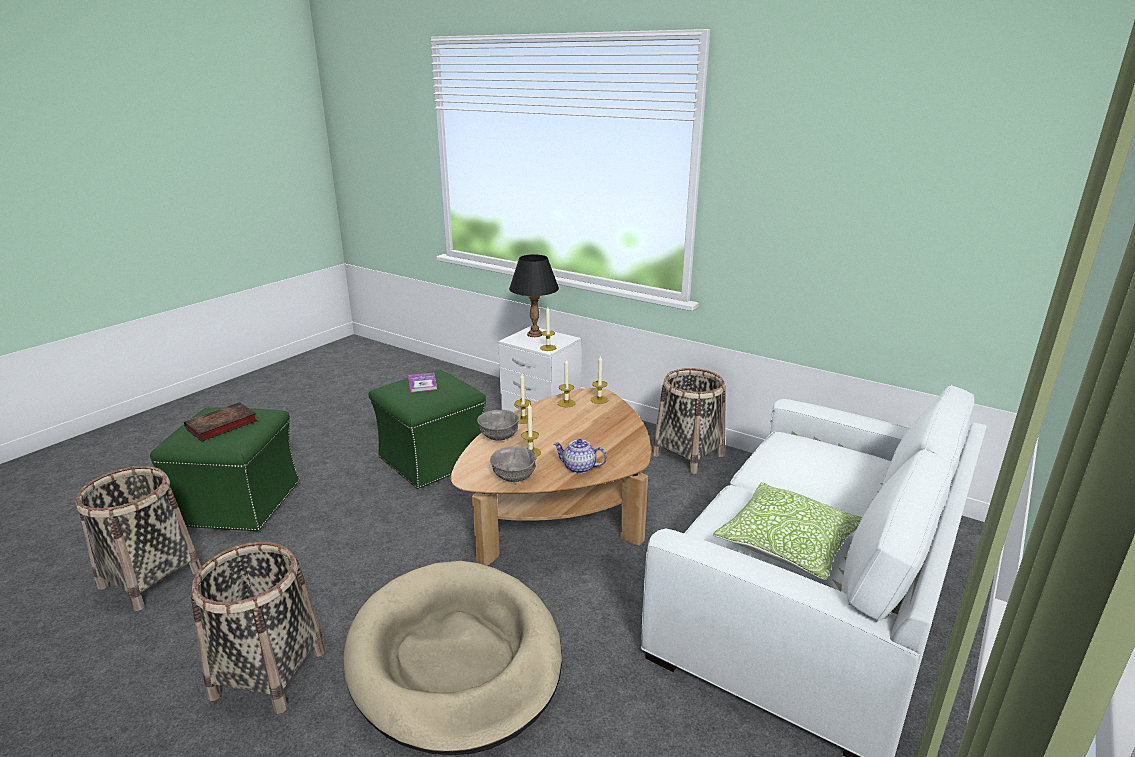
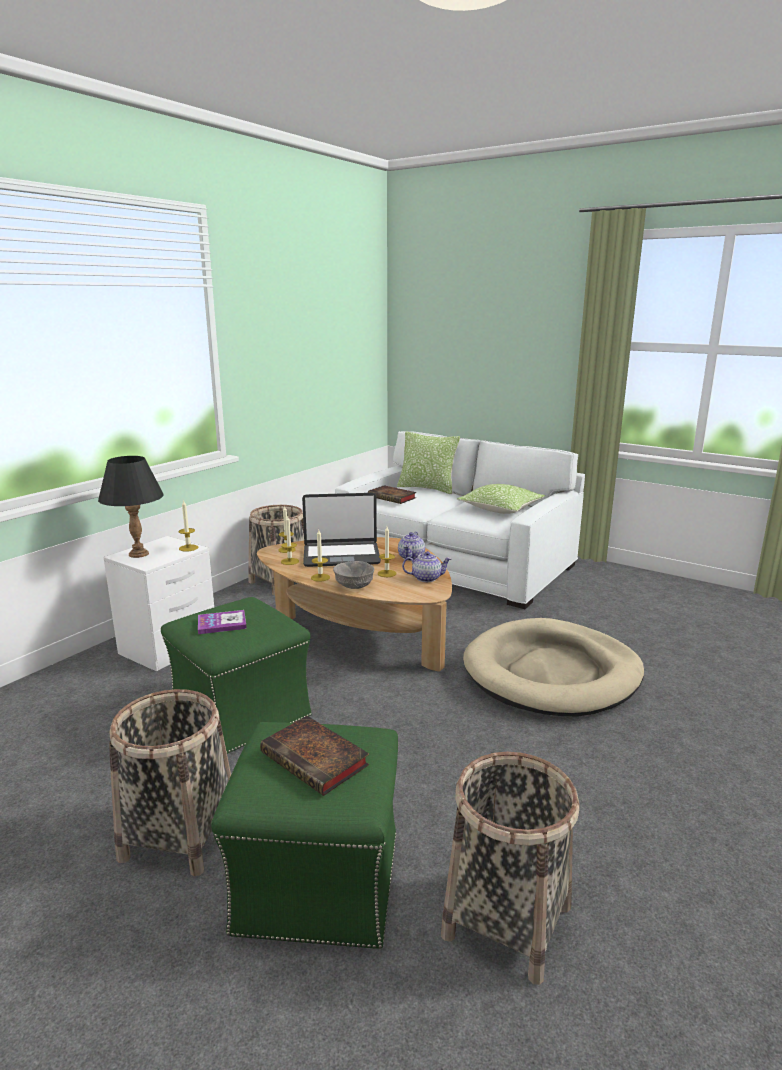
camera: 90 degrees left, 5 degrees down
(269, 673) = (608, 762): basket -> basket (180, 835)
(514, 476) = (426, 578): grey bowl -> teapot
(584, 427) = (341, 555): none -> laptop
(799, 448) = (393, 497): none -> book
(873, 478) = (427, 488): none -> pillow

